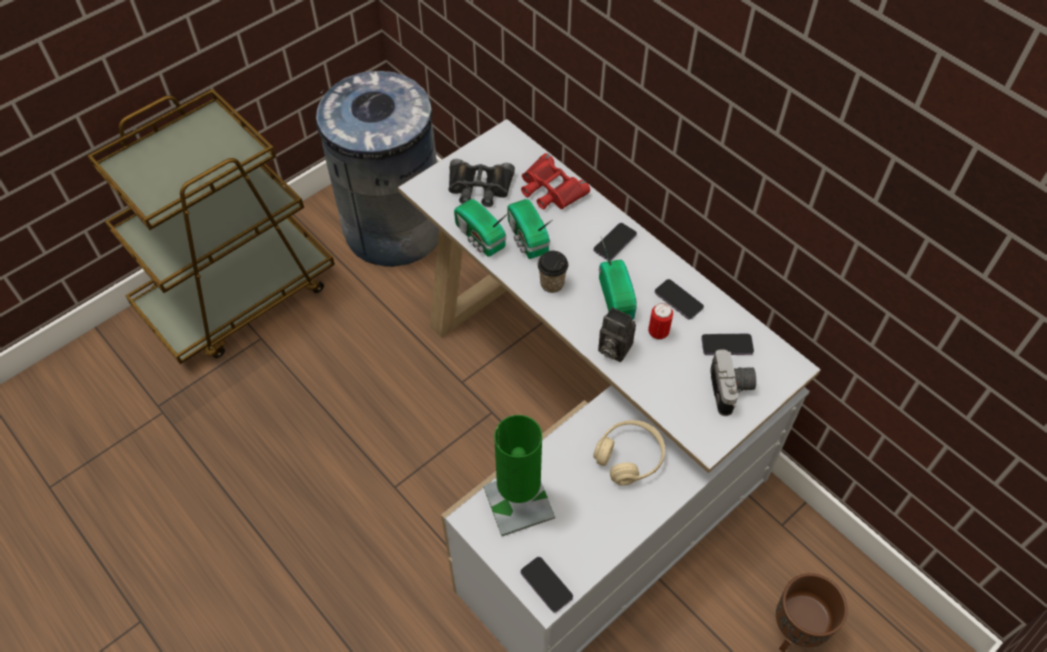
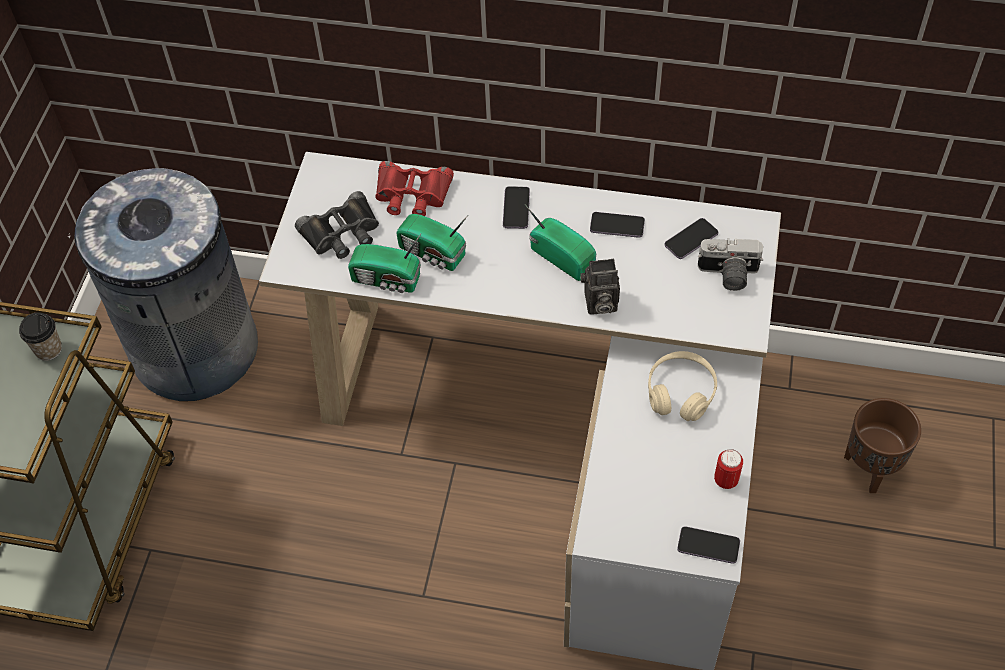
camera: 35 degrees left, 0 degrees up
(518, 502) = (623, 495): green table lamp -> none
(552, 284) = (494, 281): cup -> cup (48, 349)
(658, 333) = (625, 265): can -> can (726, 480)
(732, 390) = (728, 275): camera -> camera turned 135 degrees clockwise

